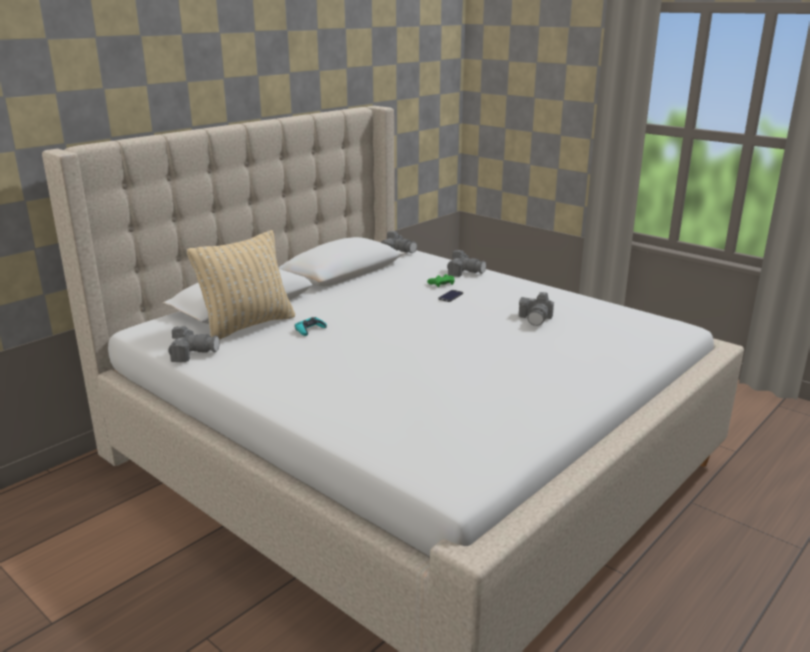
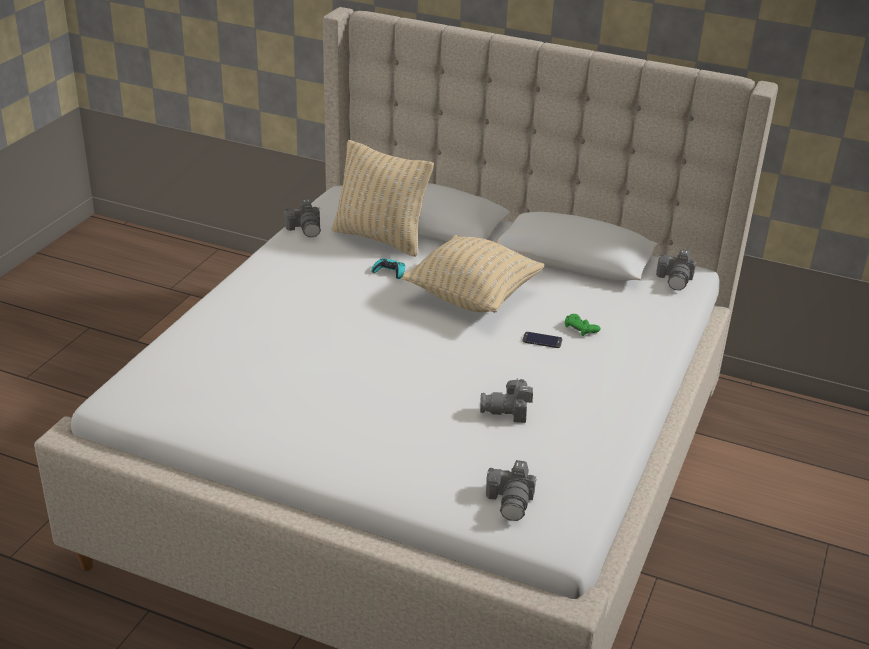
camera: 70 degrees right, 10 degrees up
(374, 307) = (472, 297): none -> beige pillow
(465, 272) = (638, 340): camera -> camera (511, 501)

